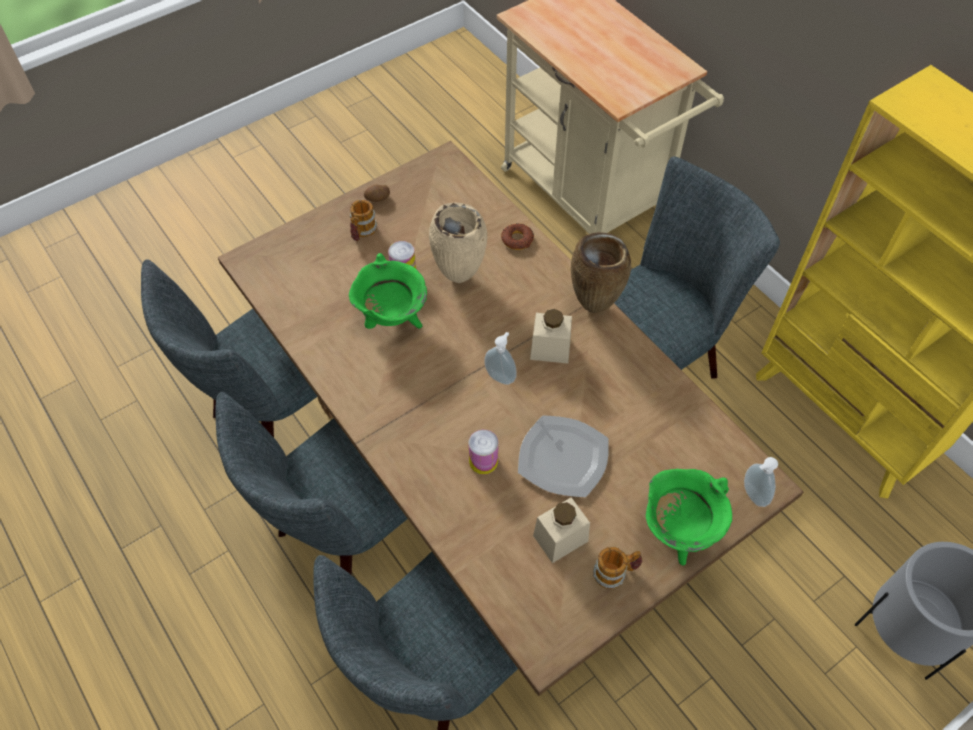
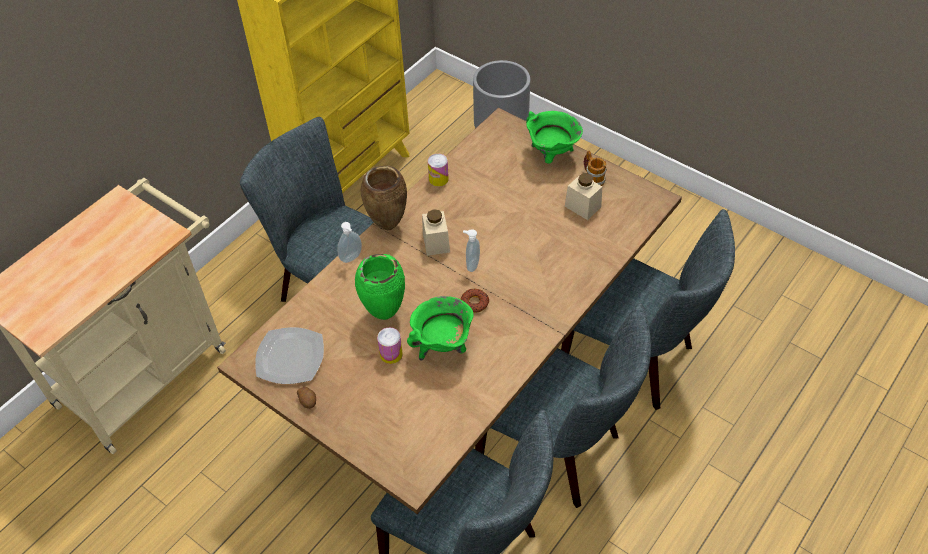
camera: 105 degrees left, 5 degrees down
(362, 232) = (353, 400): mug -> none
(460, 277) = (384, 314): beige vase -> green vase
(483, 461) = (545, 257): can -> can (438, 179)
(517, 239) = (332, 287): donut -> donut (474, 303)
(562, 457) = (523, 217): plate -> plate (289, 358)
(752, 496) = (511, 127): soap dispenser -> soap dispenser (352, 258)

